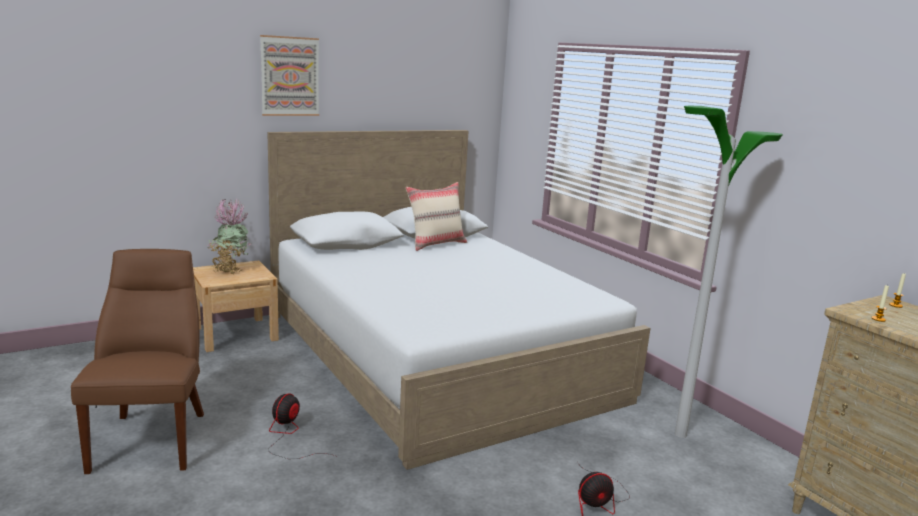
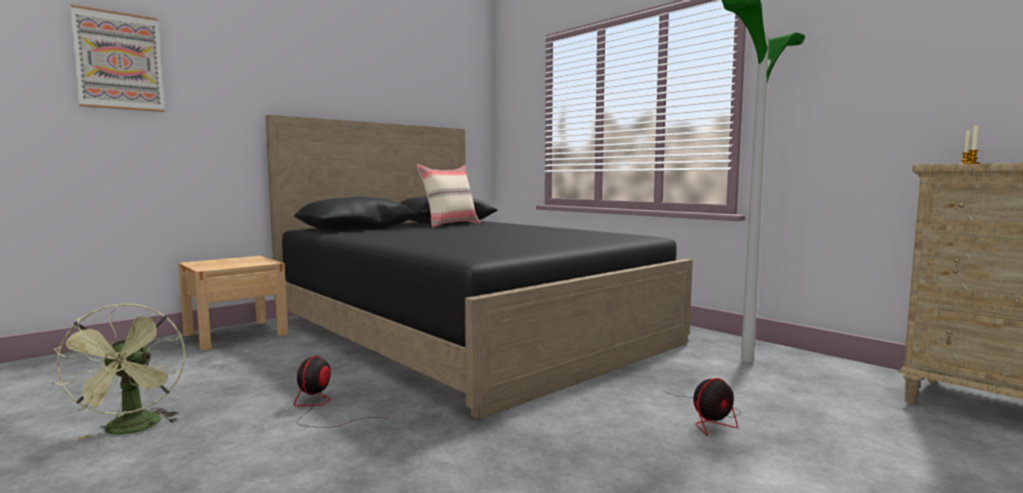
camera: 10 degrees left, 10 degrees down
(152, 438) = (132, 430): brown chair -> green fan
(229, 270) = (227, 261): potted plant -> none
(290, 76) = (287, 61): picture -> picture (119, 61)
(437, 355) = (467, 330): white bed -> black bed

